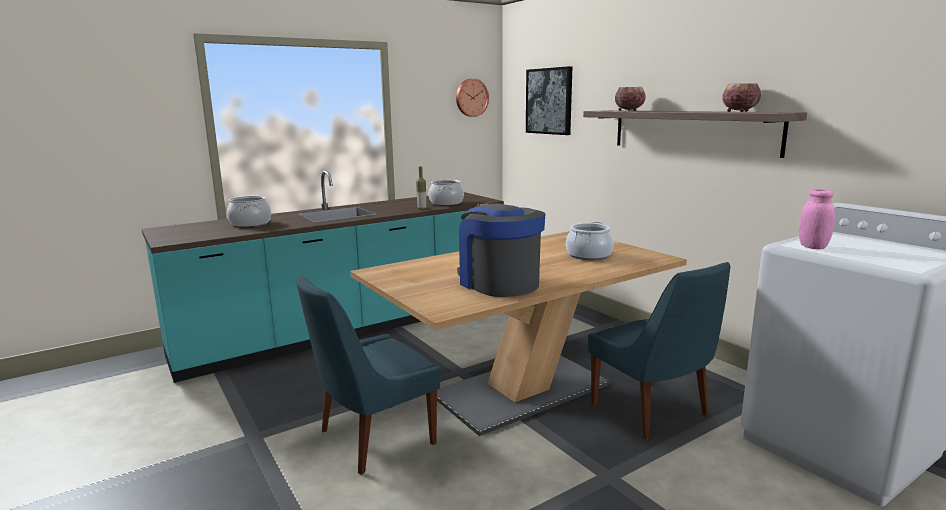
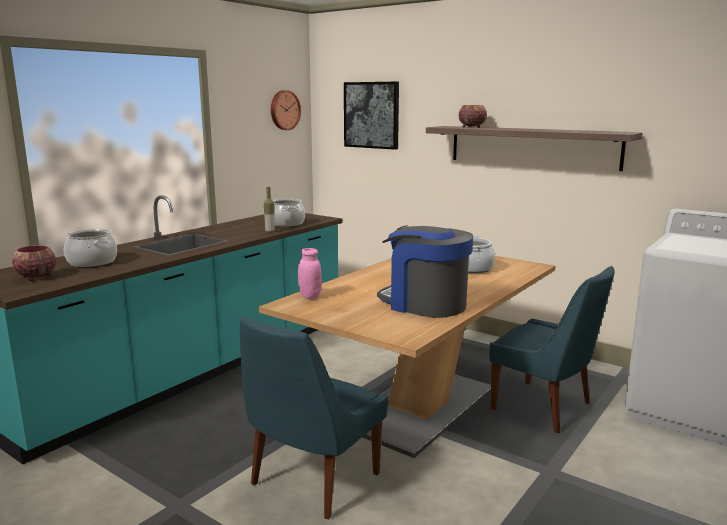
camera: 20 degrees left, 0 degrees up
(738, 111) = (583, 130): bowl -> bowl (35, 277)
(812, 247) = (683, 248): pink jar -> pink jar (310, 296)

